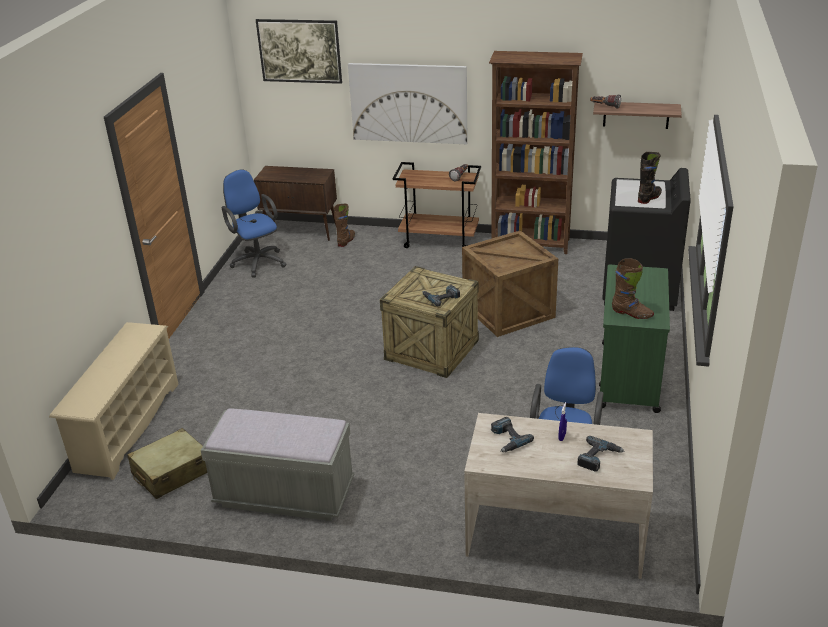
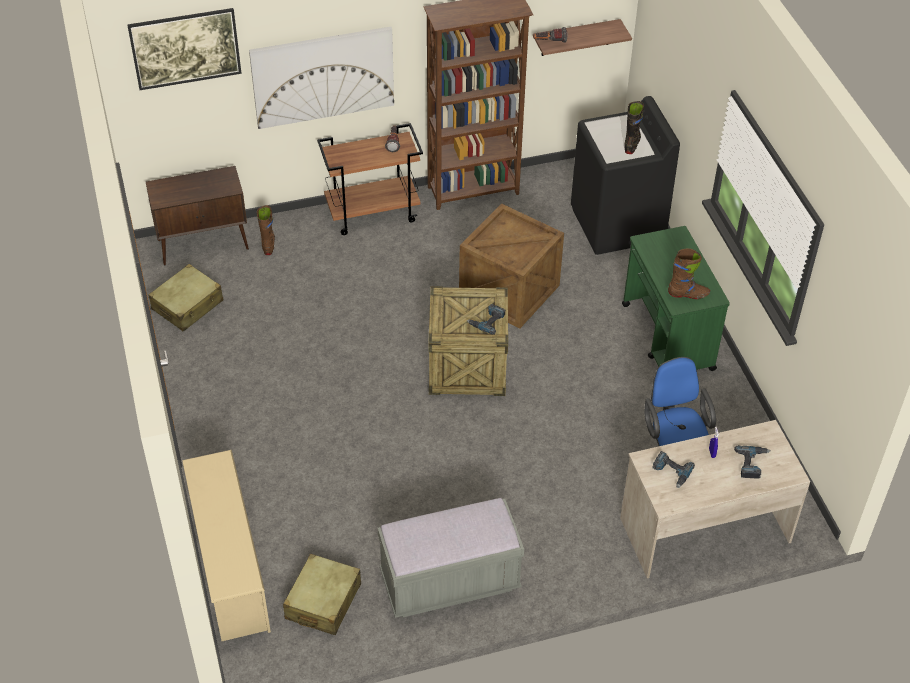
camera: 30 degrees left, 15 degrees up
(257, 261) = (188, 305): blue office chair -> beige suitcase

